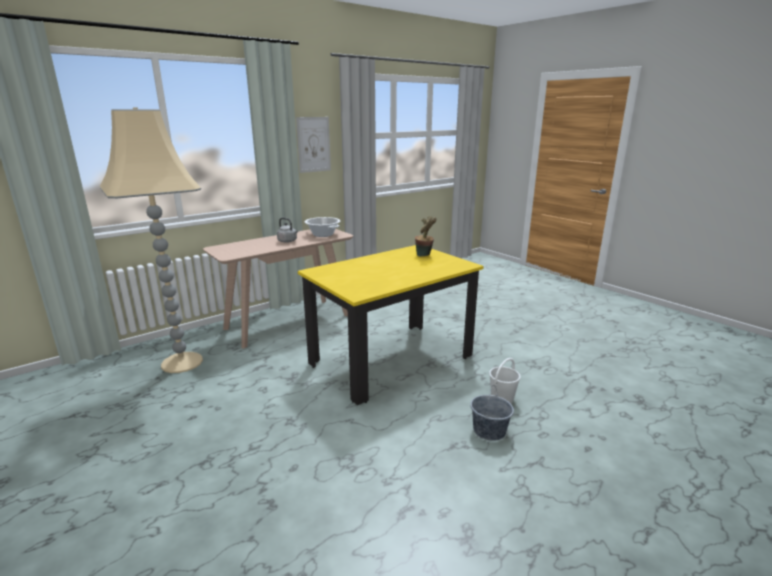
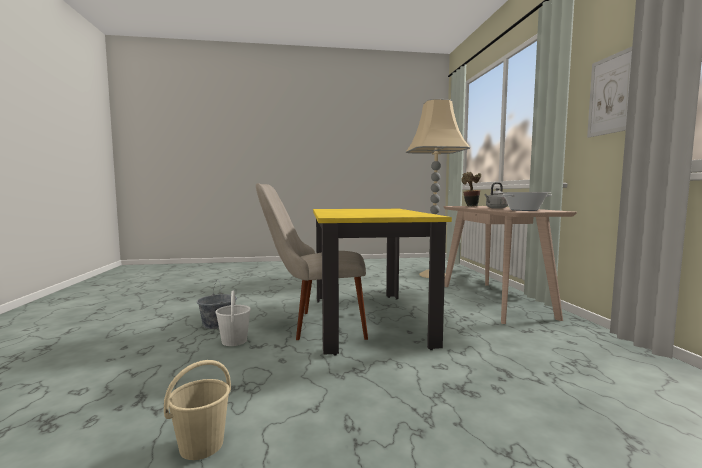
camera: 120 degrees right, 15 degrees down
(424, 255) = (393, 215): potted plant -> potted plant (470, 206)
(428, 377) = (316, 325): none -> beige chair
(573, 354) = (200, 446): none -> beige bucket

